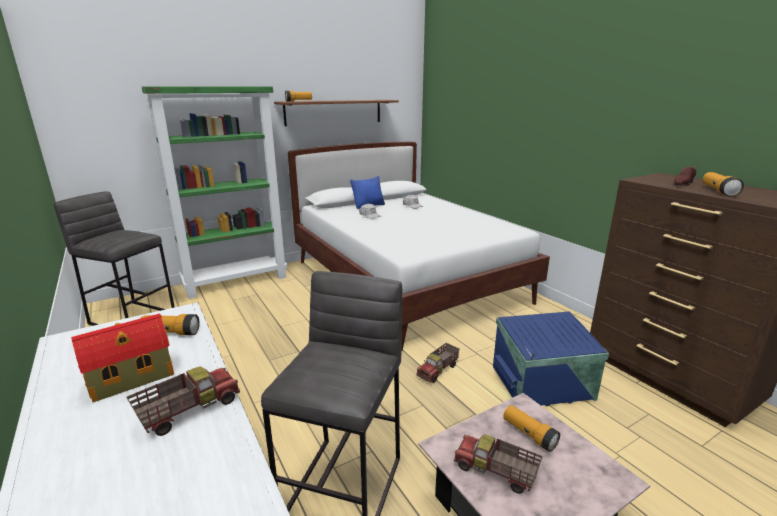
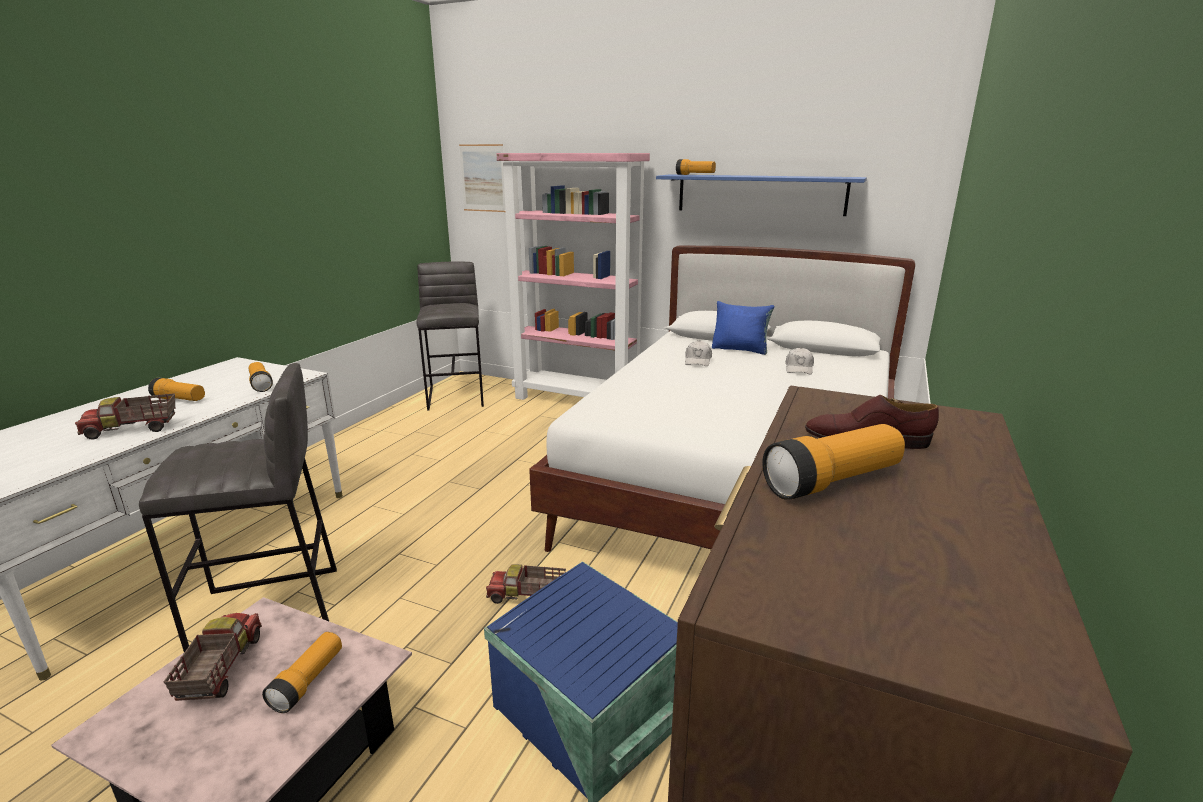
camera: 55 degrees right, 0 degrees up
(90, 111) = (483, 178): none -> picture
(134, 379) = (179, 400): toy house -> flashlight
(189, 411) = (132, 430): toy truck -> toy truck turned 150 degrees clockwise
(236, 281) = (577, 400): green bookcase -> pink bookcase
(334, 112) = (760, 194): brown shelf -> blue shelf

